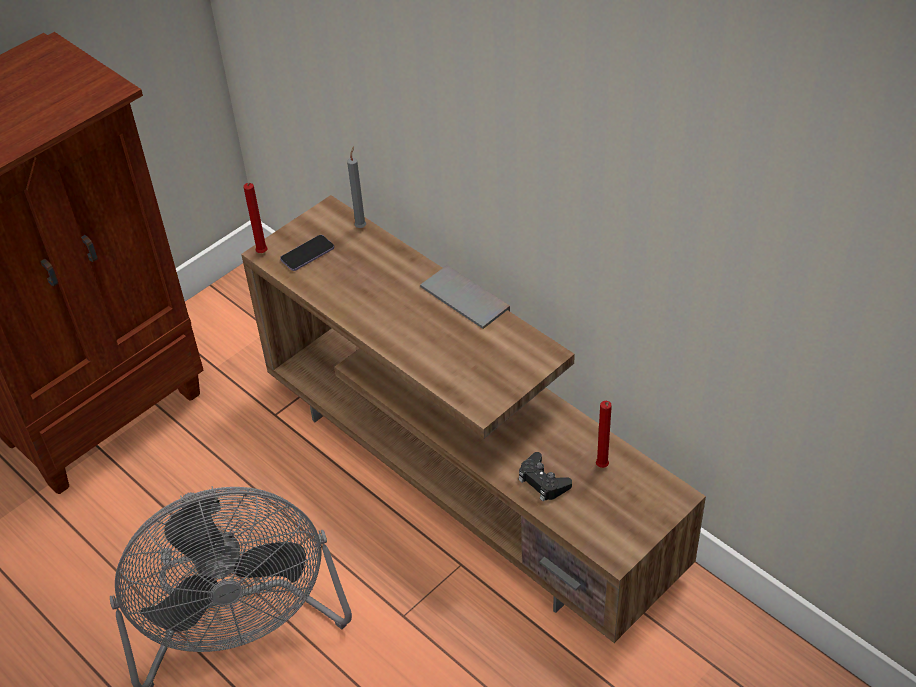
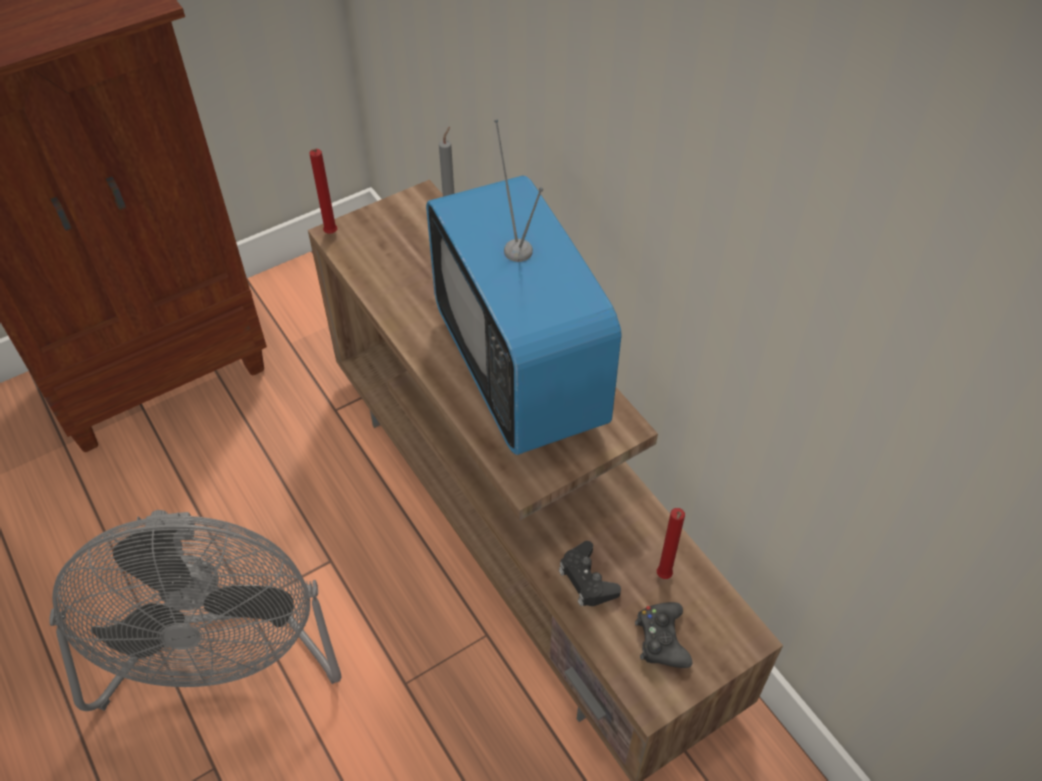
camera: 10 degrees right, 5 degrees up
(307, 254) = (381, 245): phone -> none
(453, 327) = (520, 369): none -> television
(612, 511) = (661, 639): none -> black game controller

